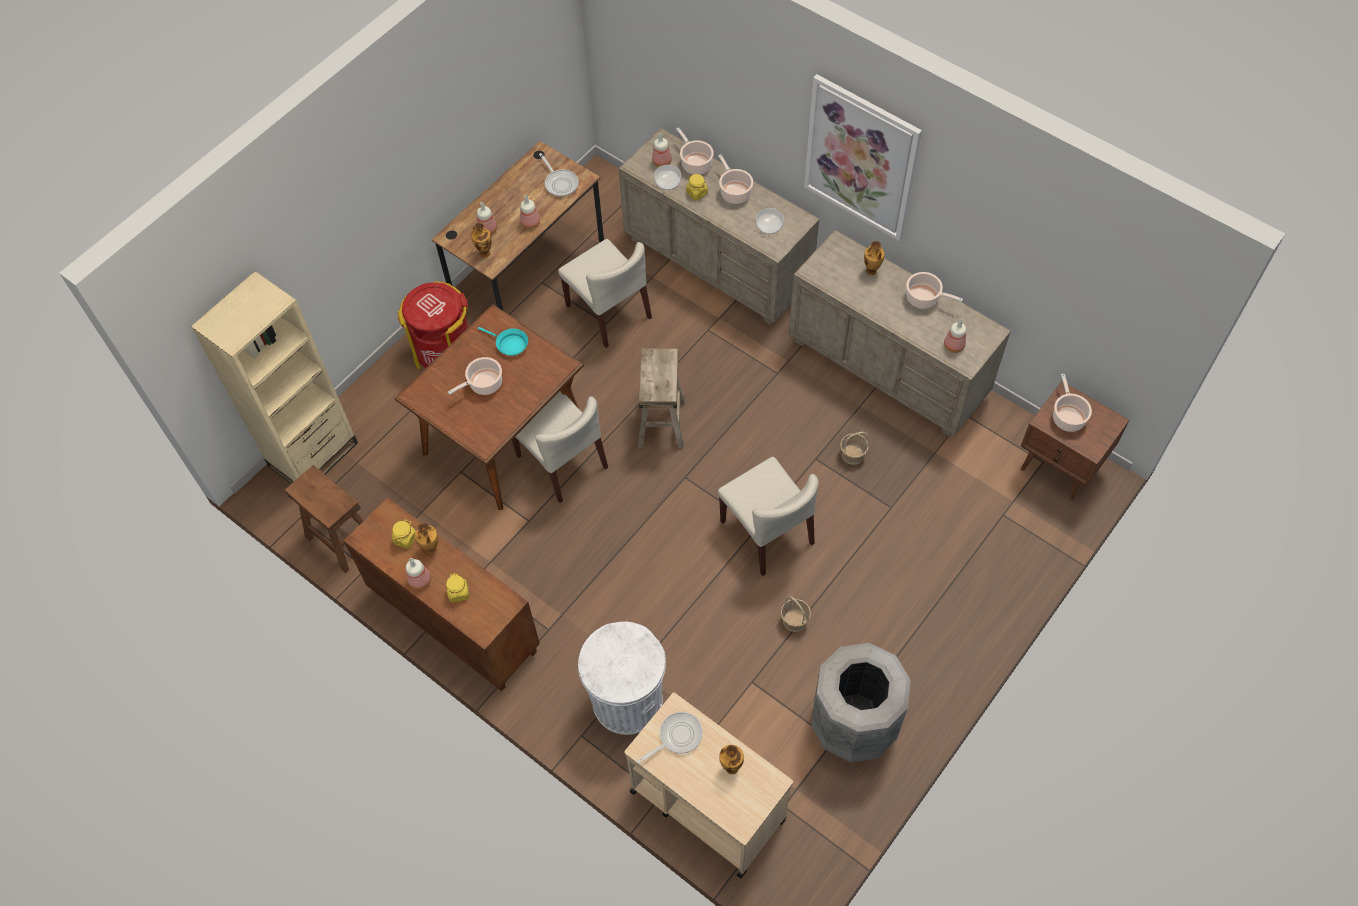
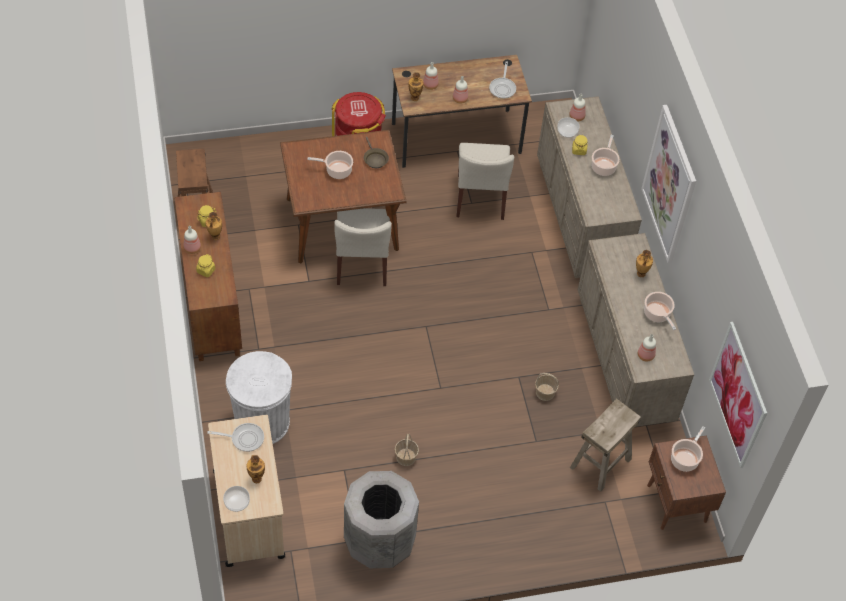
camera: 35 degrees right, 5 degrees down
(313, 454) = (226, 154): beige bookcase -> none
(509, 344) = (374, 159): turquoise frying pan -> brown frying pan
(662, 423) = (445, 285): beige stool -> beige stool (601, 463)
(695, 163) = (597, 132): cooking pot -> none
(767, 532) = (442, 396): beige chair -> none
(769, 226) = (604, 201): bowl -> bowl (237, 502)
(1111, 316) = (738, 395): none -> picture

